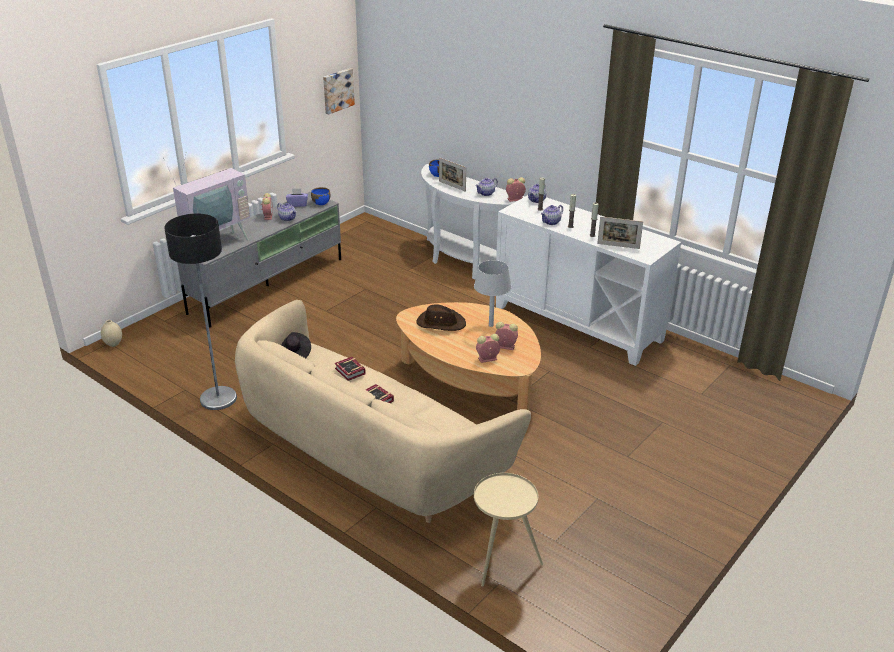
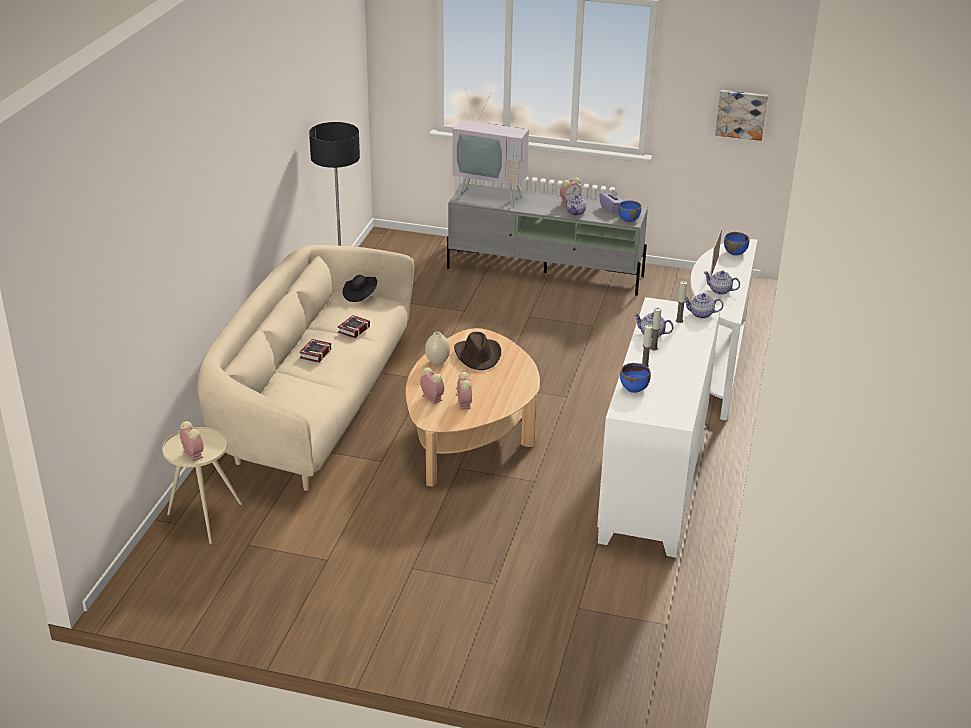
camera: 65 degrees right, 0 degrees up
(113, 344) = (384, 236): beige vase -> beige vase (437, 362)
(490, 325) = (498, 385): grey table lamp -> none
(514, 199) = (725, 311): alarm clock -> alarm clock (192, 454)
(618, 246) = (634, 388): picture frame -> blue bowl

